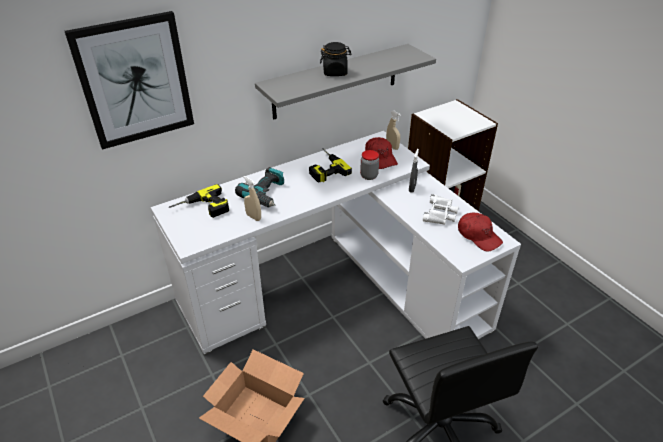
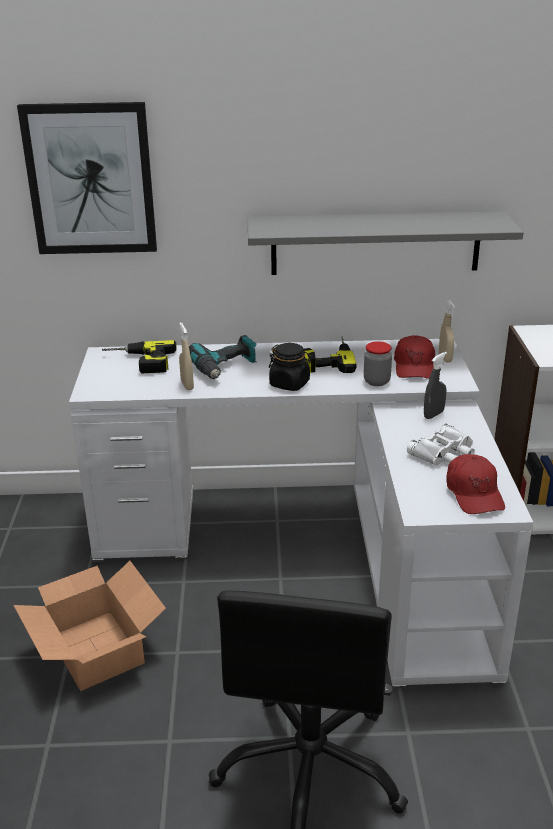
camera: 30 degrees right, 10 degrees down
(335, 72) = (359, 223): black jar -> black jar (290, 384)

